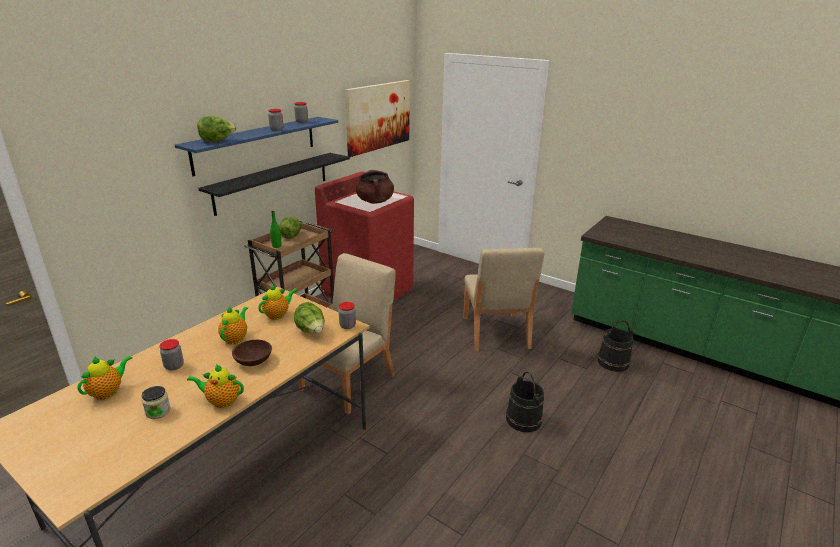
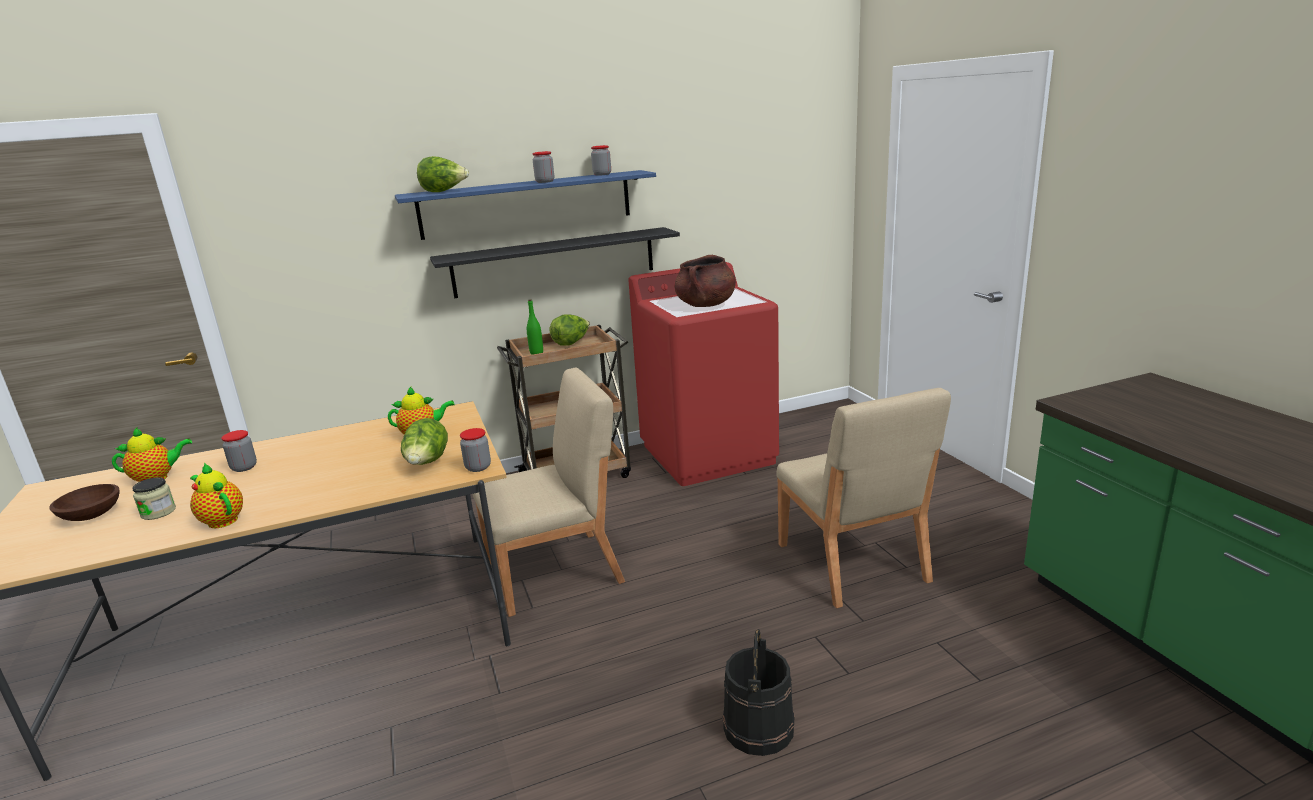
camera: 35 degrees right, 5 degrees down
(235, 338) = (341, 452): teapot -> none
(253, 361) = (317, 483): brown bowl -> brown bowl (91, 515)
(378, 116) = (767, 177): picture -> none
(495, 333) = (852, 563): beige chair -> beige chair turned 45 degrees counterclockwise
(613, 362) = (1055, 688): black bucket -> none

